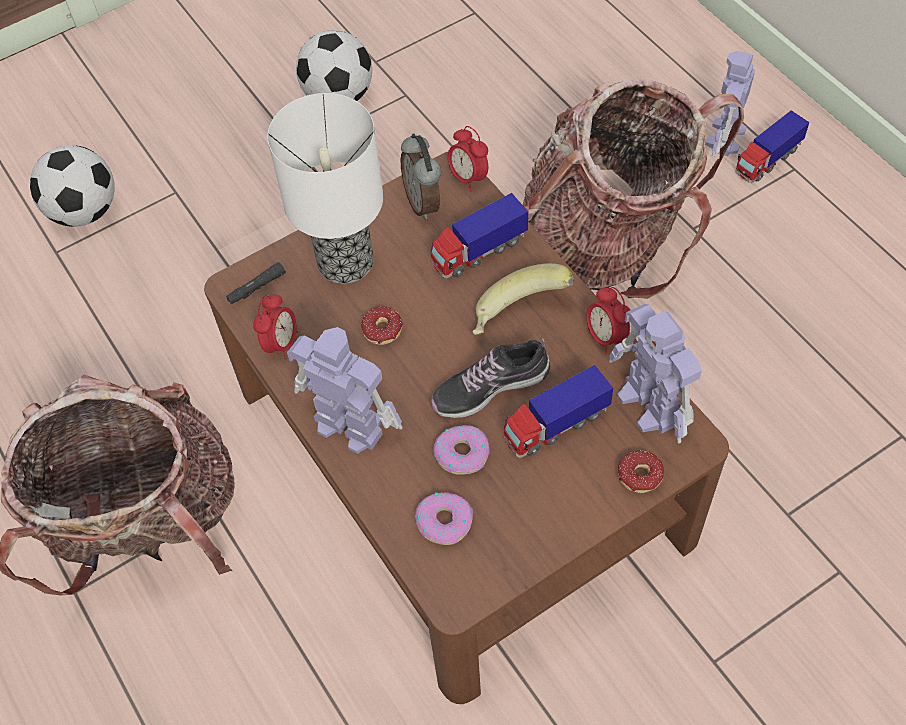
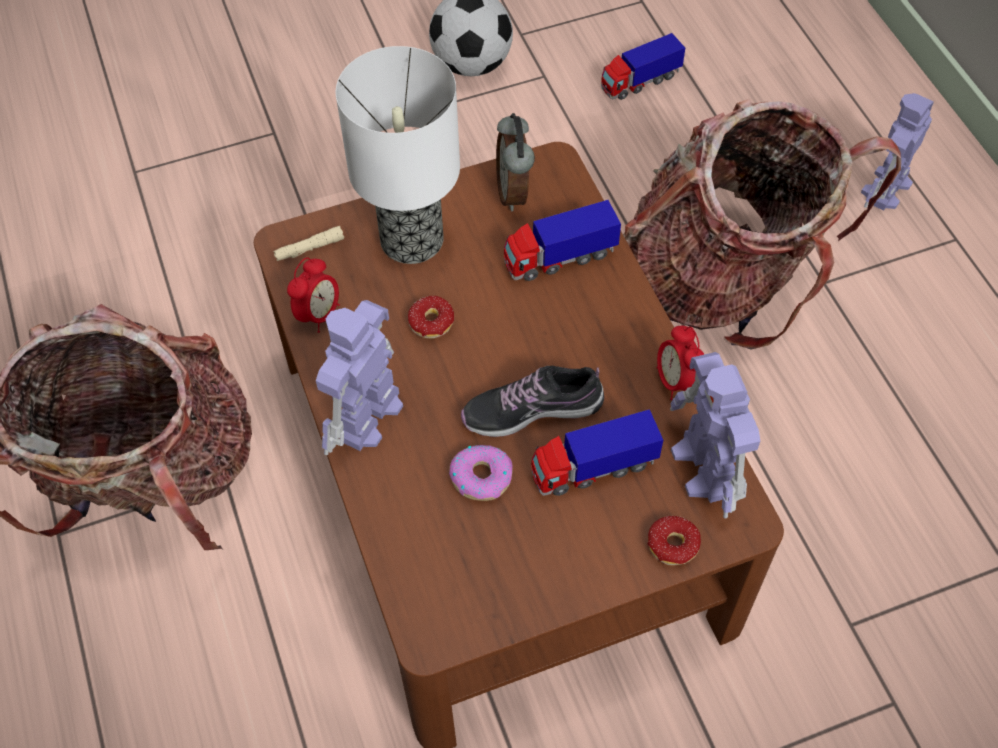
camera: 10 degrees right, 0 degrees up
(84, 211) = (175, 135): football -> none
(257, 287) = (309, 248): black flashlight -> beige flashlight
(348, 424) = (366, 418): toy robot -> toy robot turned 105 degrees counterclockwise
(444, 521) = (442, 547): donut -> none
(468, 178) = (570, 175): alarm clock -> none
(519, 317) = (585, 339): banana -> none
(767, 161) = (927, 224): toy truck -> toy truck (639, 82)

